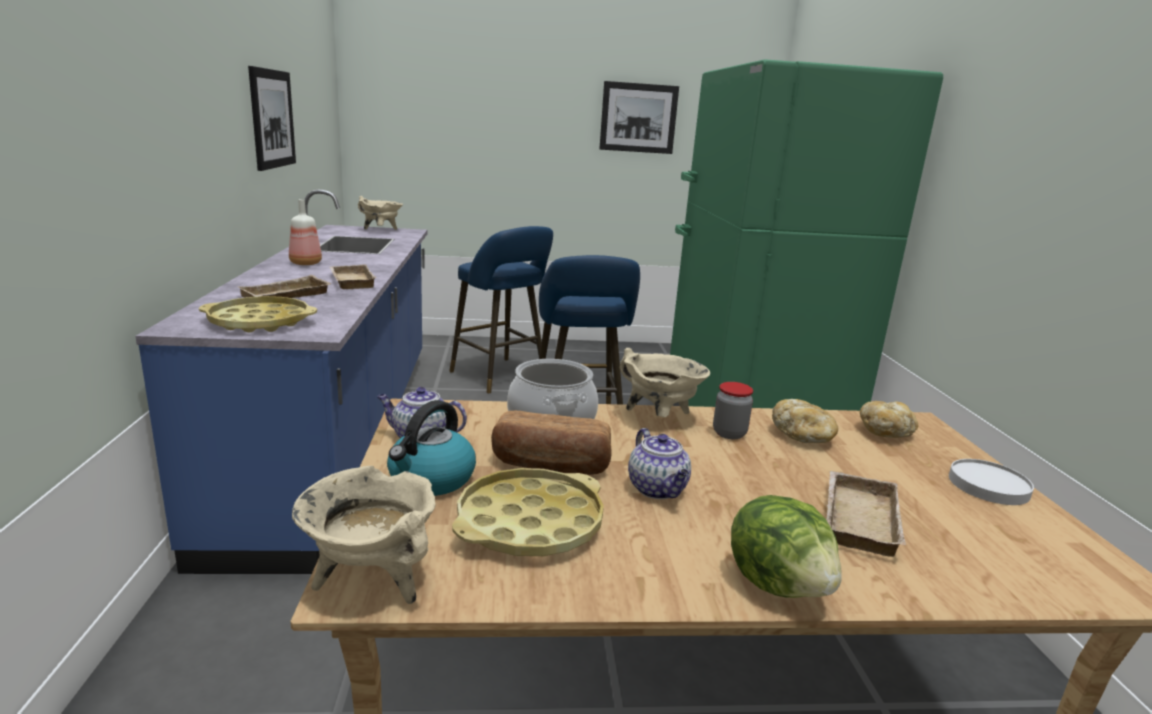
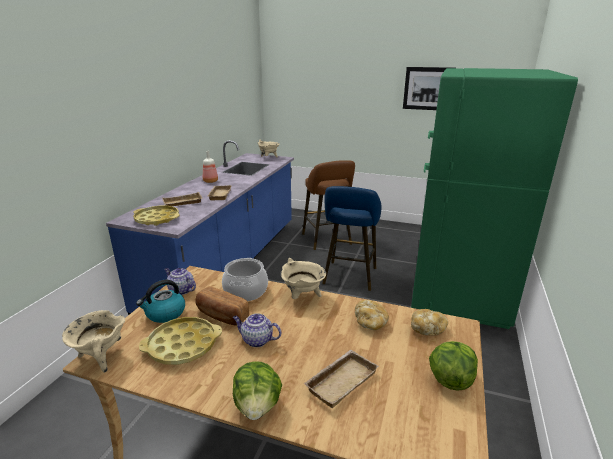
camera: 25 degrees right, 5 degrees up
(272, 119) = (205, 107): picture -> none
(501, 377) = (327, 240): blue stool -> brown stool
(658, 490) = (256, 340): teapot -> teapot turned 105 degrees clockwise
(729, 433) = (330, 313): jar -> none
(988, 486) = (450, 379): white plate -> lettuce

